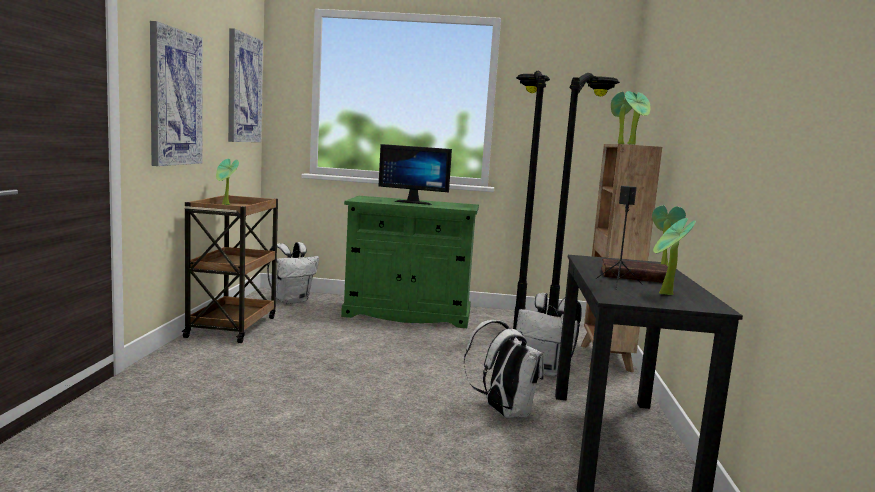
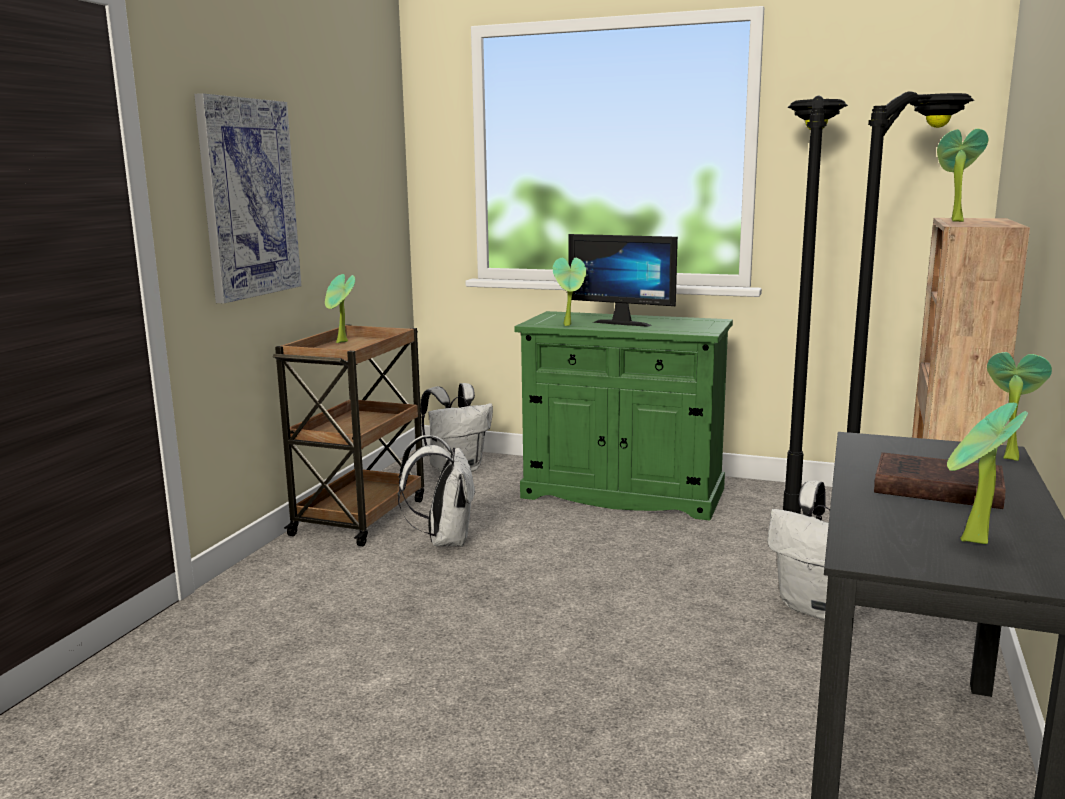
camera: 15 degrees right, 5 degrees up
(243, 89) = (370, 163): picture -> none
(503, 412) = (723, 691): white backpack -> white backpack (444, 540)
(618, 284) = (892, 513): black speaker -> none
(633, 144) = (976, 224): potted plant -> potted plant (569, 325)

